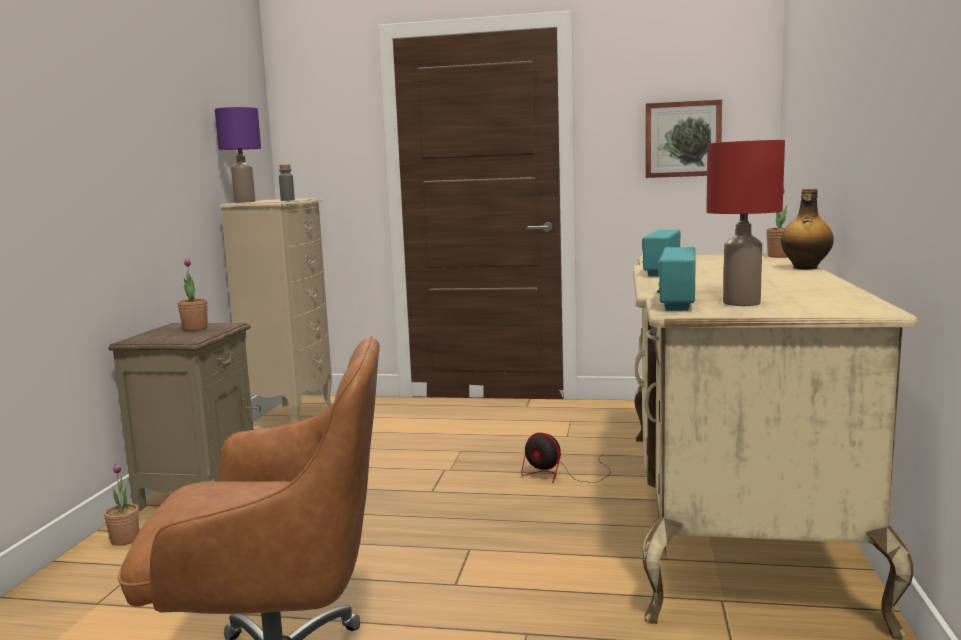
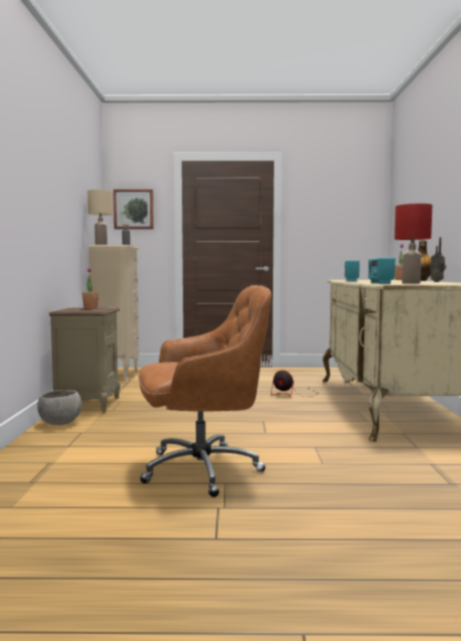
camera: 10 degrees left, 5 degrees down
(125, 539) = (60, 423): potted plant -> grey bowl
(244, 202) = (100, 244): purple table lamp -> beige table lamp
(682, 139) = (339, 223): picture -> picture (133, 209)
(824, 281) = (437, 281): none -> radio

